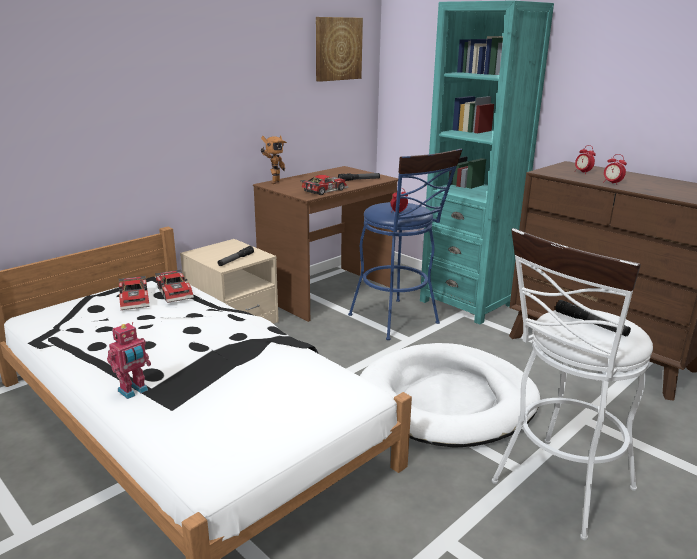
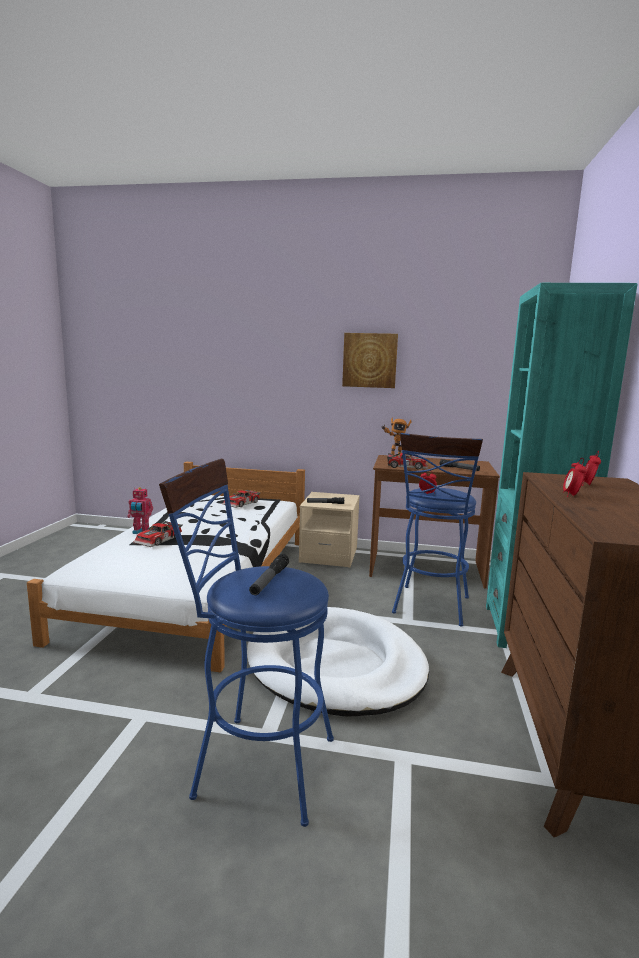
camera: 55 degrees right, 10 degrees down
(176, 292) = (265, 507): toy car -> toy car (160, 540)
(337, 49) = (495, 352): picture -> picture (369, 360)
(557, 491) = (253, 763): white stool -> blue stool

